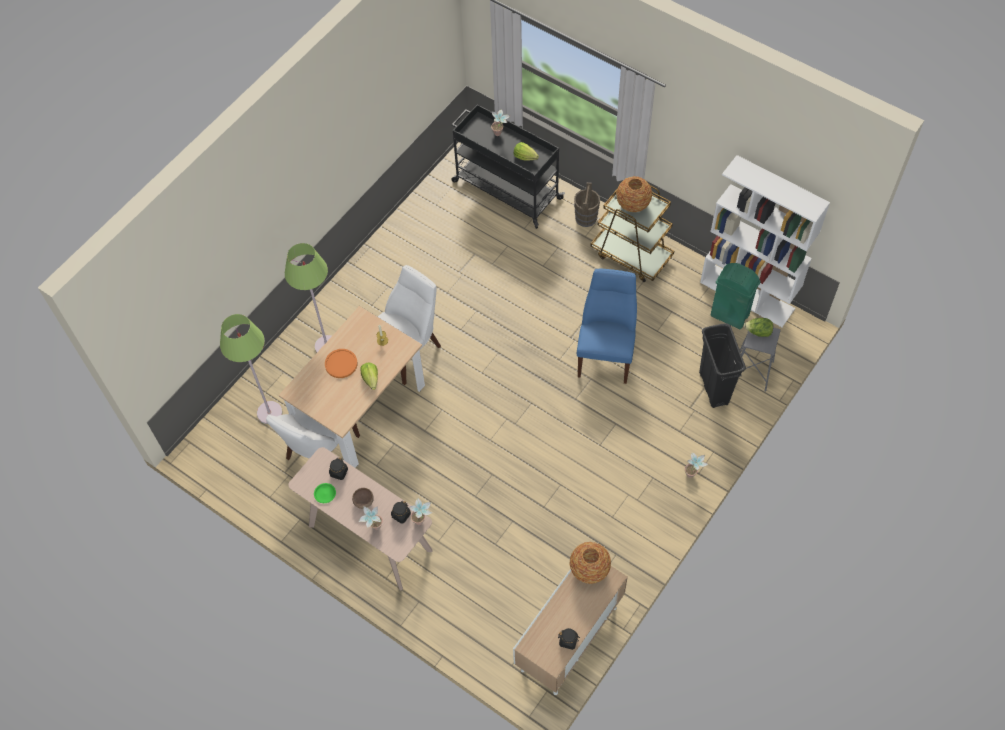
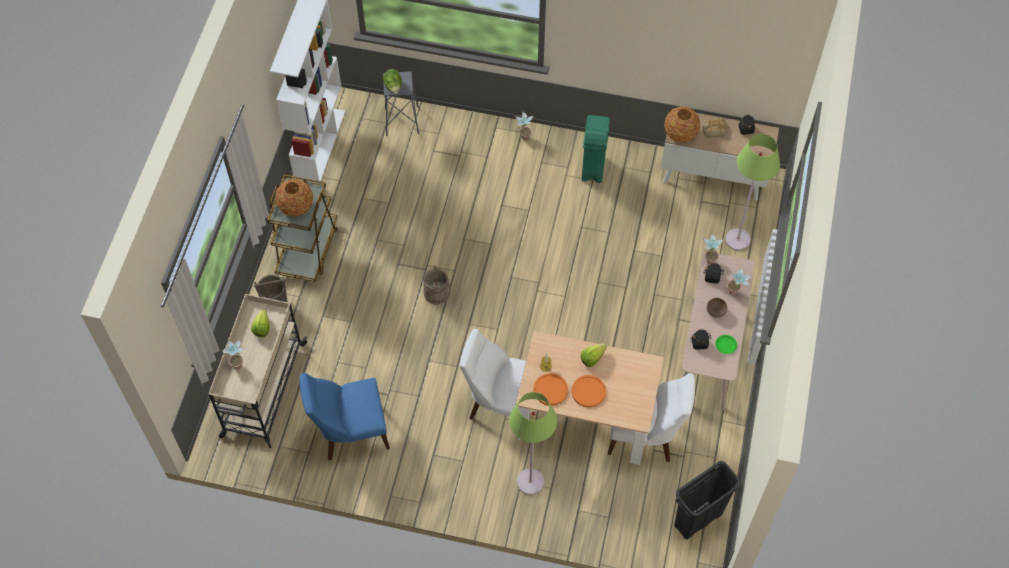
camera: 115 degrees left, 0 degrees up
(269, 413) = (629, 501): green floor lamp -> green floor lamp (737, 240)
(358, 336) = (550, 390): none -> orange plate
(506, 189) = (263, 391): black cart -> beige cart
(542, 338) = (436, 293): none -> beige bucket
(581, 607) = (714, 129): none -> bread
(606, 352) = (430, 235): blue chair -> blue chair (350, 432)
(713, 387) = (431, 144): black trash can -> black trash can (697, 520)
(729, 315) = (348, 153): green trash can -> green trash can (593, 169)

